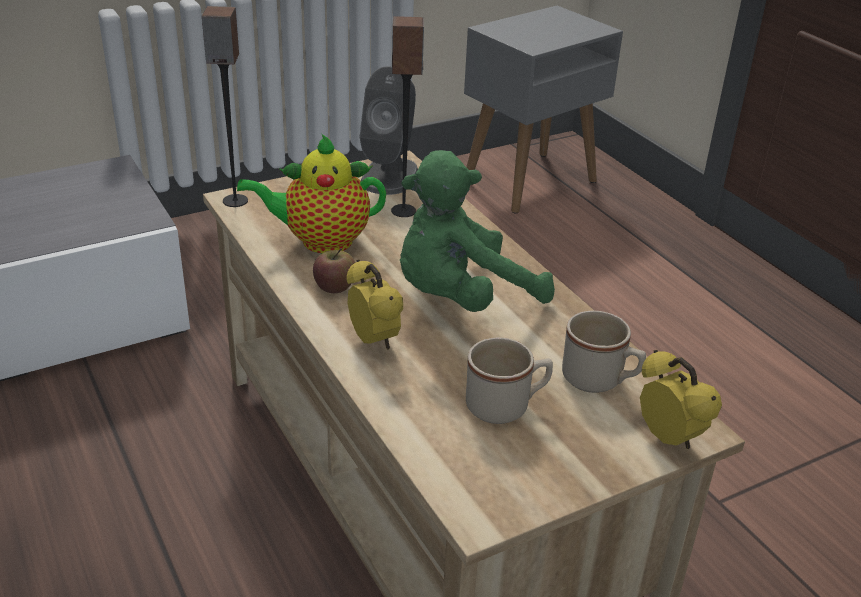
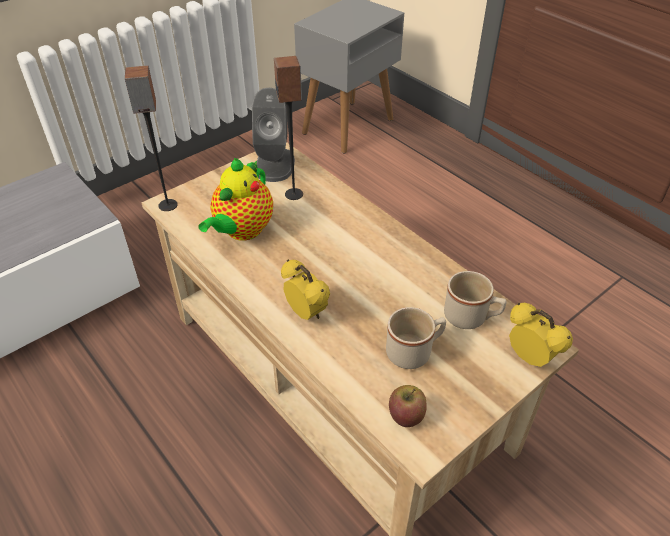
camera: 10 degrees left, 10 degrees up
(321, 241) = (242, 231): teapot -> teapot turned 45 degrees counterclockwise
(335, 287) = (264, 270): apple -> apple (406, 415)
(461, 298) = (357, 264): green plush toy -> none

